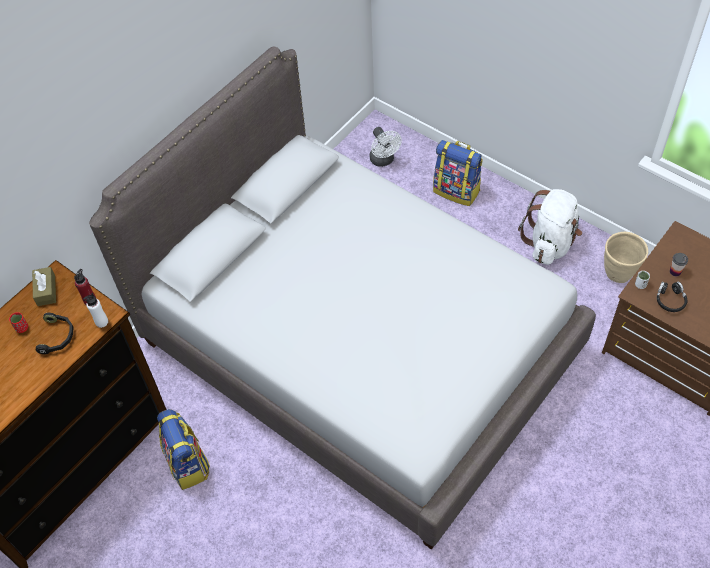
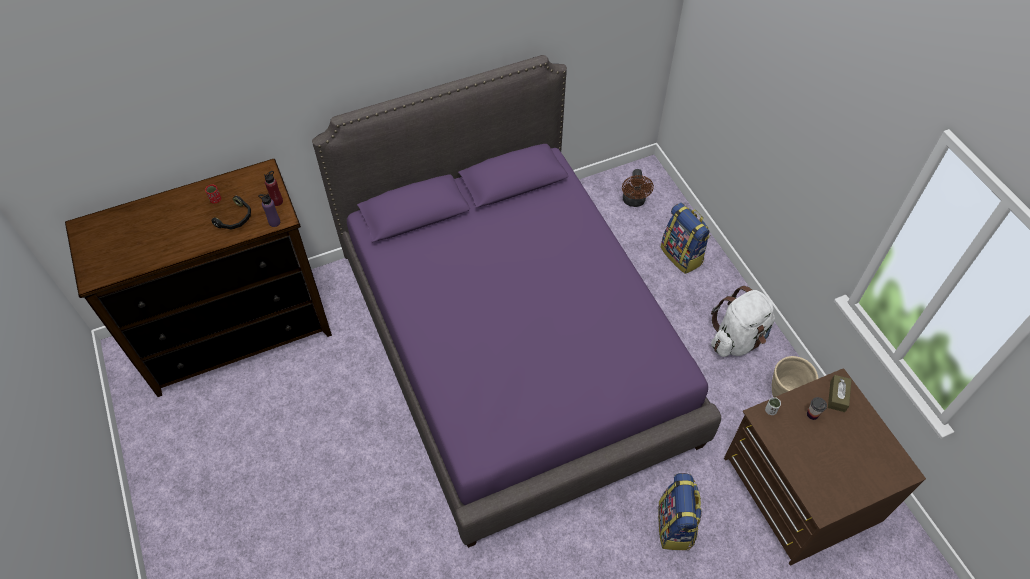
camera: 25 degrees right, 0 degrees up
(46, 290) = (251, 179): brown tissue box -> brown tissue box (837, 396)
(101, 322) = (274, 222): white bottle -> purple bottle
(188, 464) = (323, 376): backpack -> backpack (675, 526)
(359, 346) = (515, 348): grey bed -> purple bed
(383, 161) = (634, 202): white fan -> brown fan
(670, 300) = (790, 437): black headphones -> none

